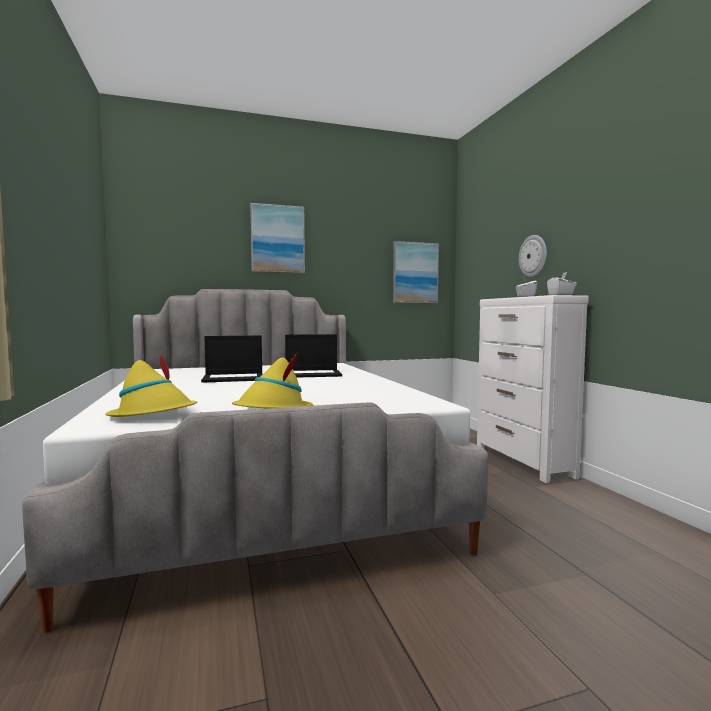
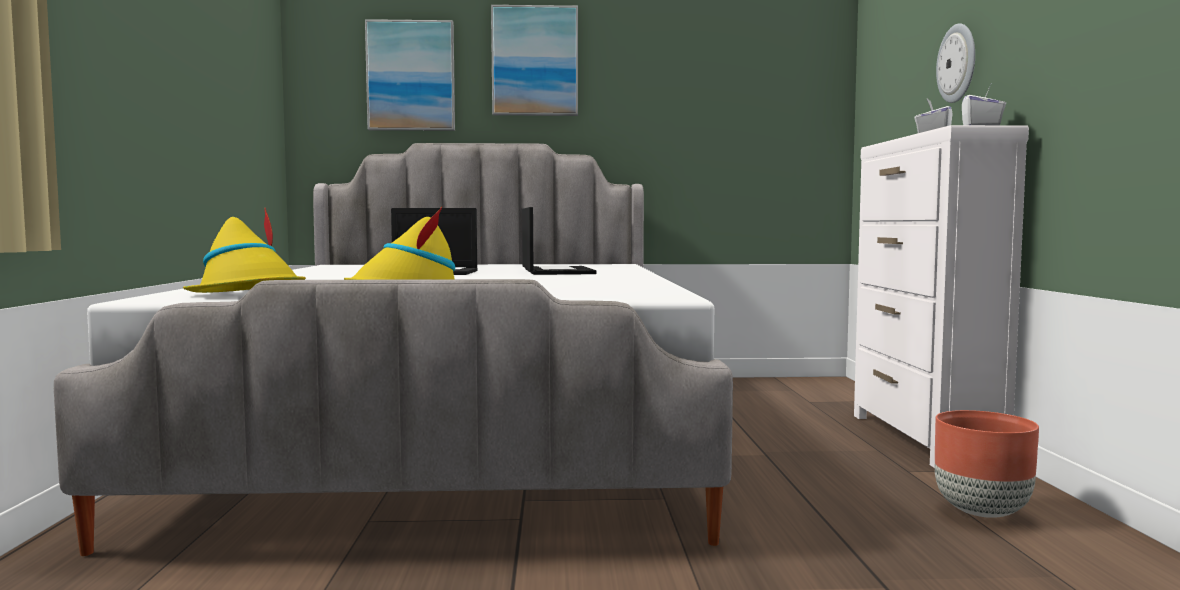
camera: 15 degrees right, 0 degrees up
(313, 374) = (556, 271): laptop -> laptop turned 105 degrees counterclockwise
(415, 273) = (775, 111): picture -> picture (411, 76)
(589, 511) = (982, 512): none -> brown planter

